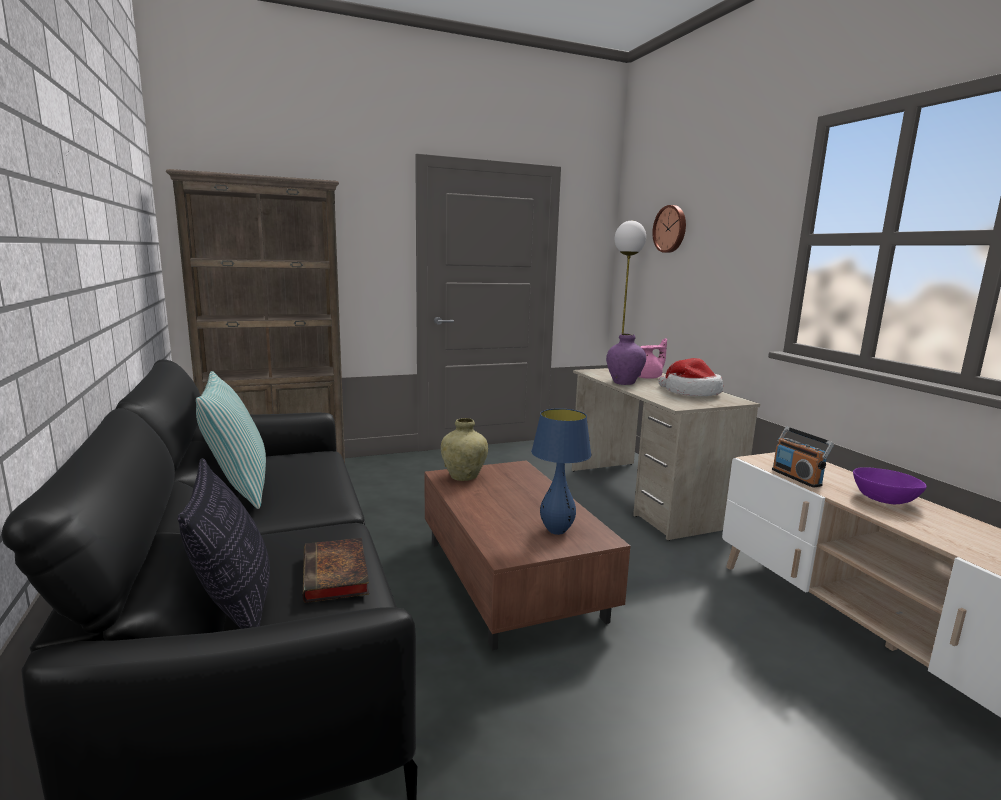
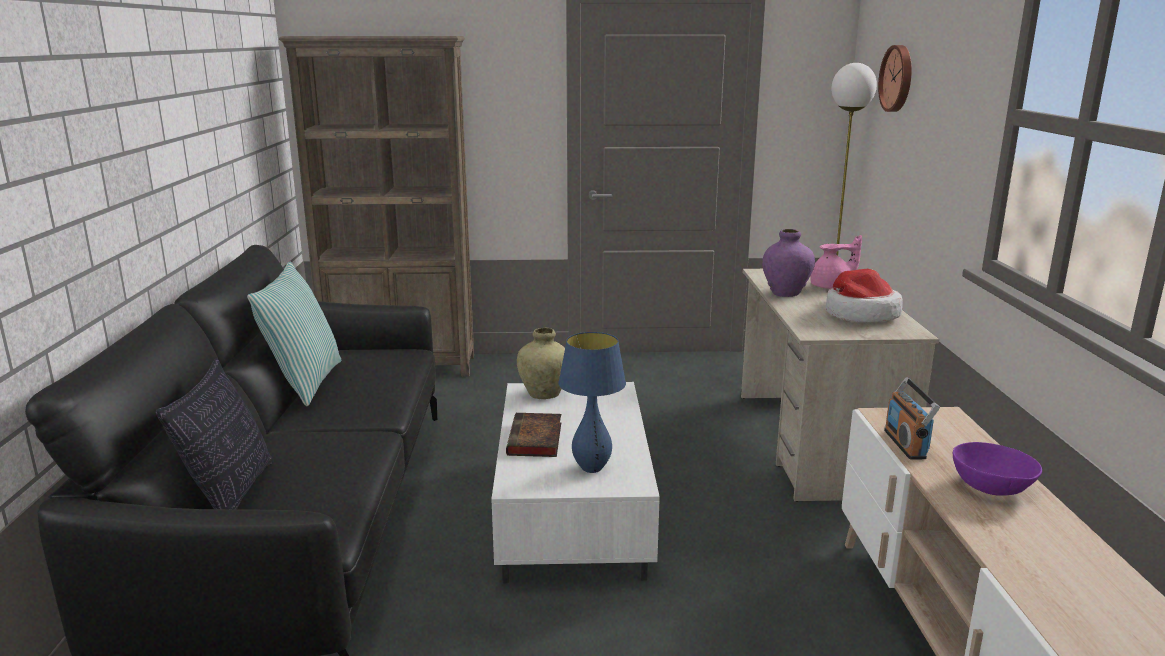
camera: 20 degrees right, 5 degrees up
(336, 575) = (327, 480): book -> book (535, 440)
(510, 576) = (573, 513): brown coffee table -> white coffee table

